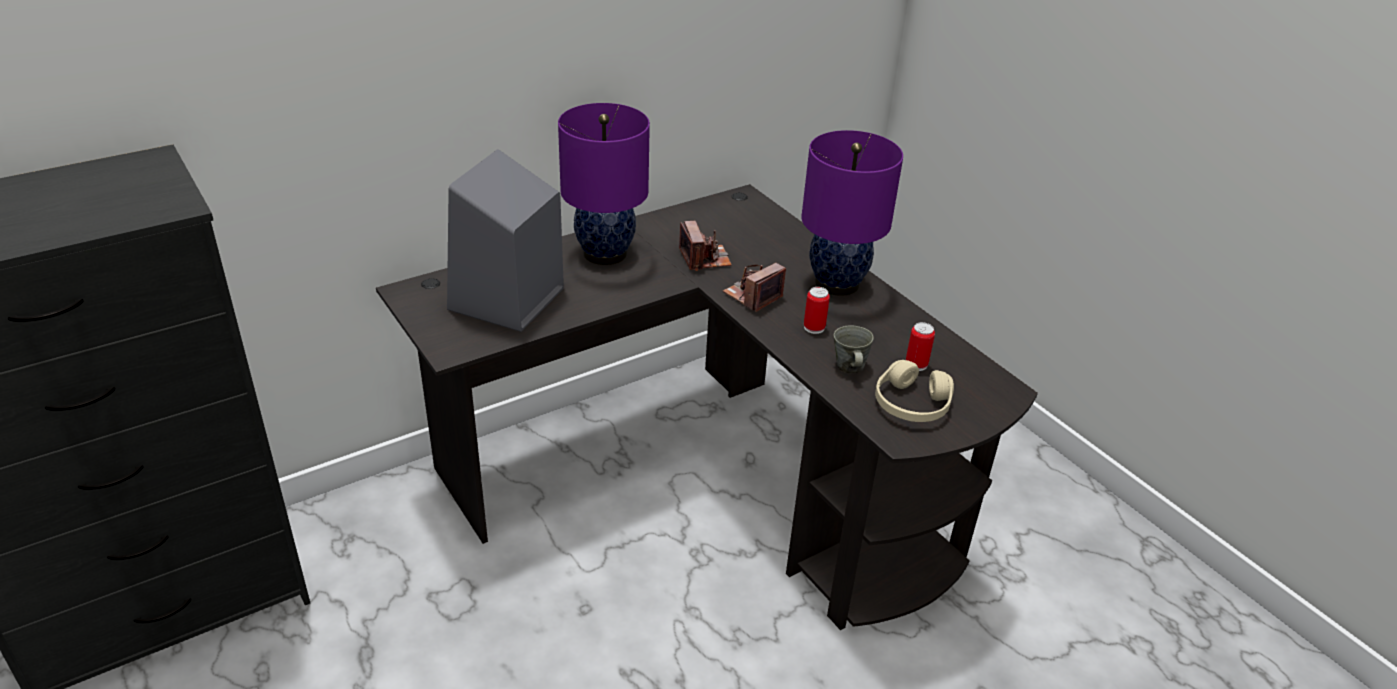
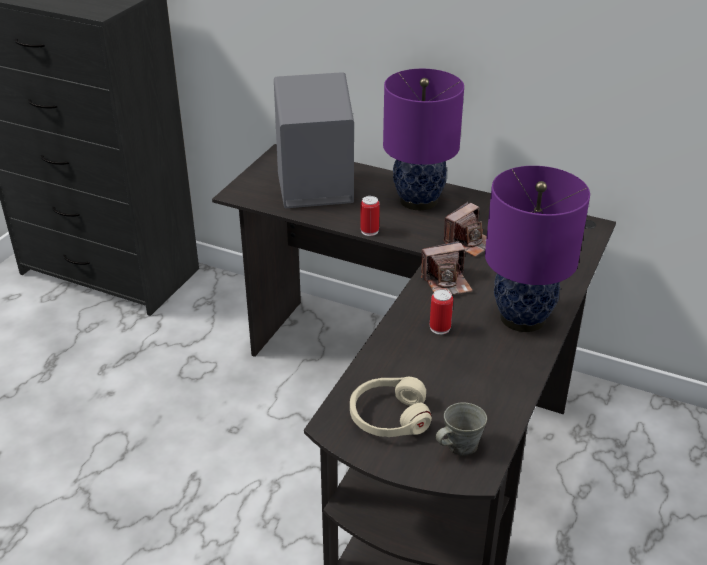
camera: 60 degrees right, 0 degrees up
(753, 296) = (446, 283): camera -> camera turned 150 degrees clockwise
(850, 367) = (404, 365): grey mug -> grey mug (459, 446)
(916, 364) = (452, 401): can -> can (369, 231)

